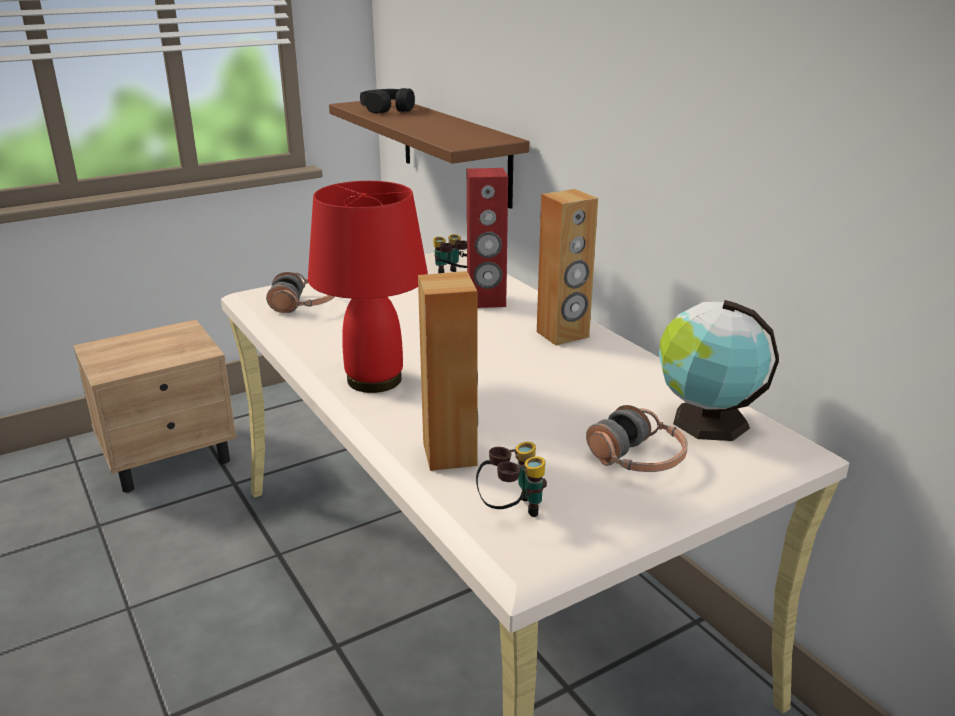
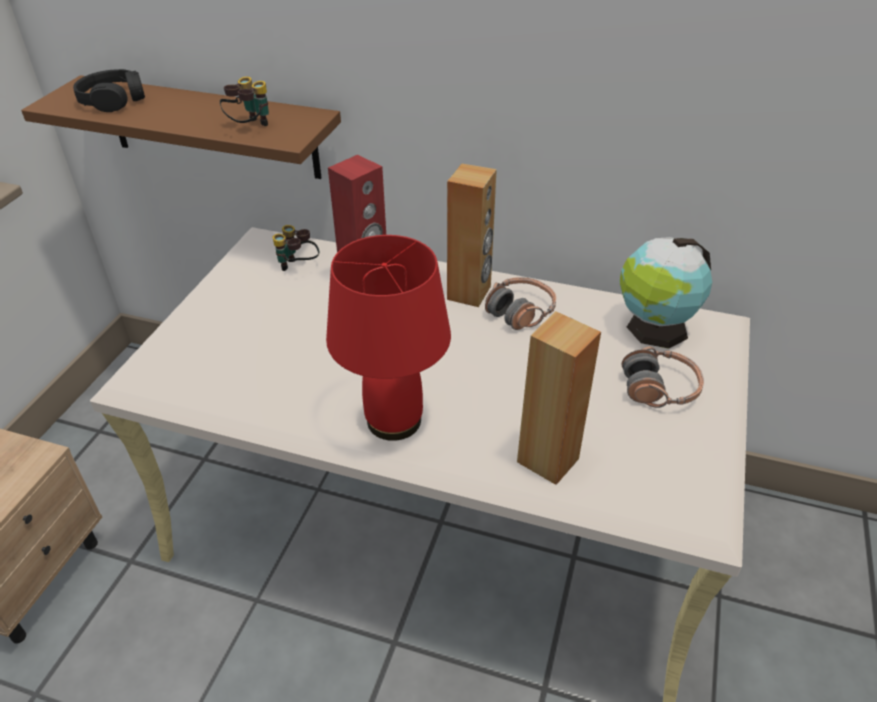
camera: 40 degrees left, 15 degrees up
(303, 305) = (207, 368): headphones -> headphones (520, 311)
(511, 510) = (649, 483): binoculars -> binoculars (250, 128)

